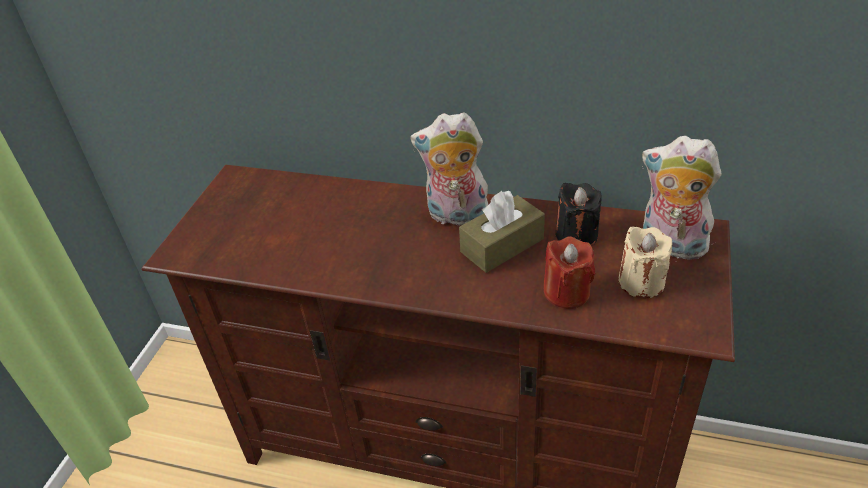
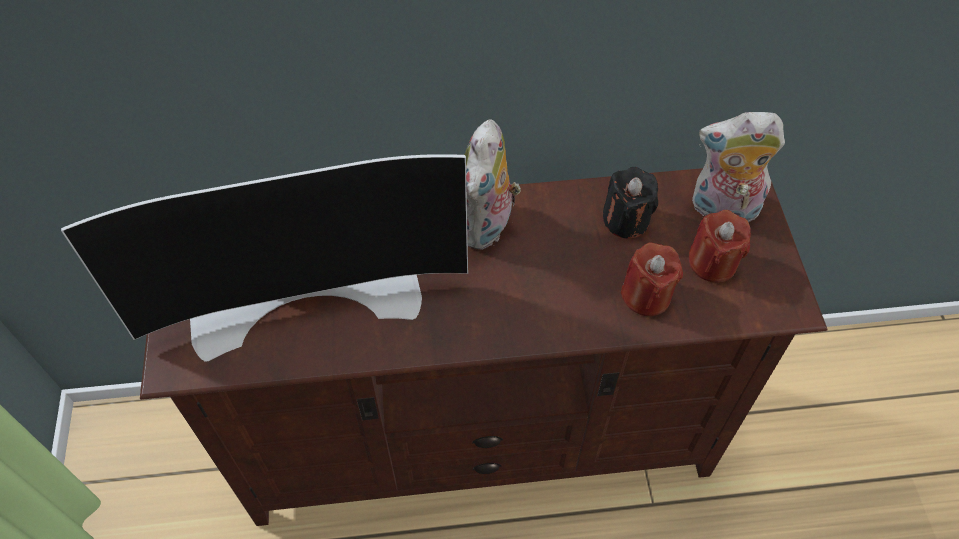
camera: 25 degrees left, 15 degrees up
(293, 232) = (307, 295): none -> television
(455, 216) = (487, 227): plush toy -> plush toy turned 60 degrees counterclockwise
(502, 245) = (555, 253): brown tissue box -> none
(641, 282) = (712, 263): beige candle -> red candle

